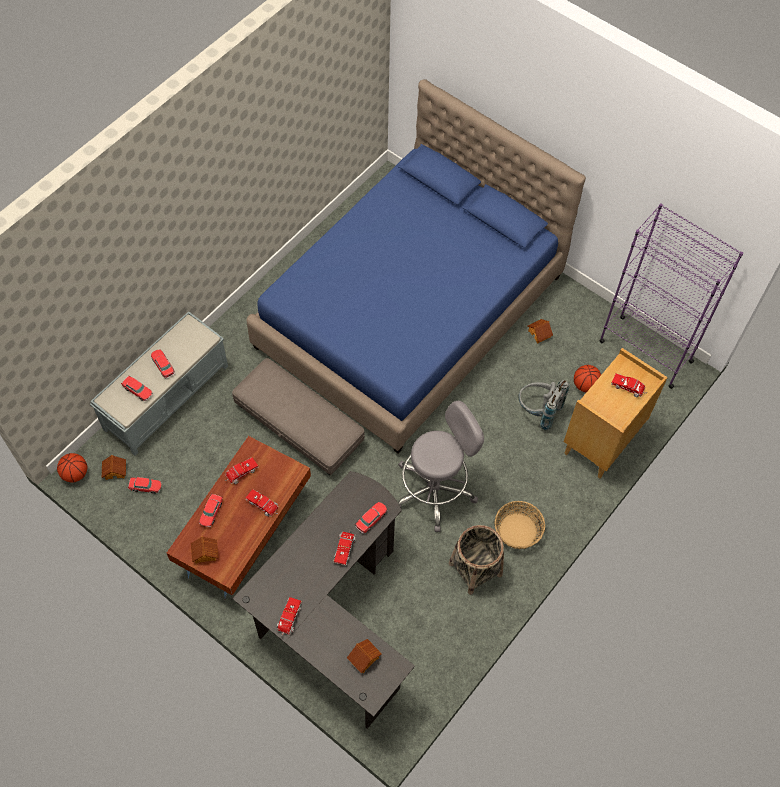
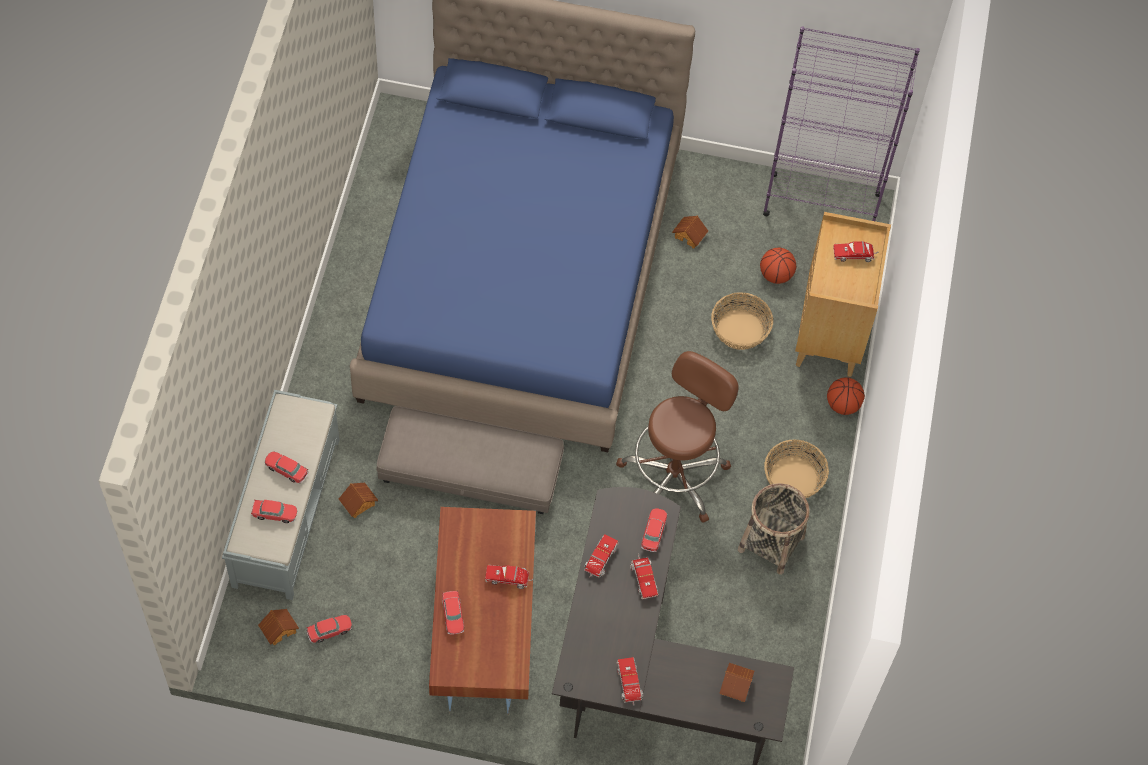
camera: 30 degrees left, 0 degrees up
(75, 474) = (231, 656): basketball -> basketball (842, 405)
(205, 553) = (475, 664): toy house -> toy house (358, 503)
(240, 473) = (459, 554): toy truck -> toy truck (600, 560)
(434, 490) = (674, 475): grey stool -> brown stool
(538, 412) = (740, 330): grey backpack -> basket

